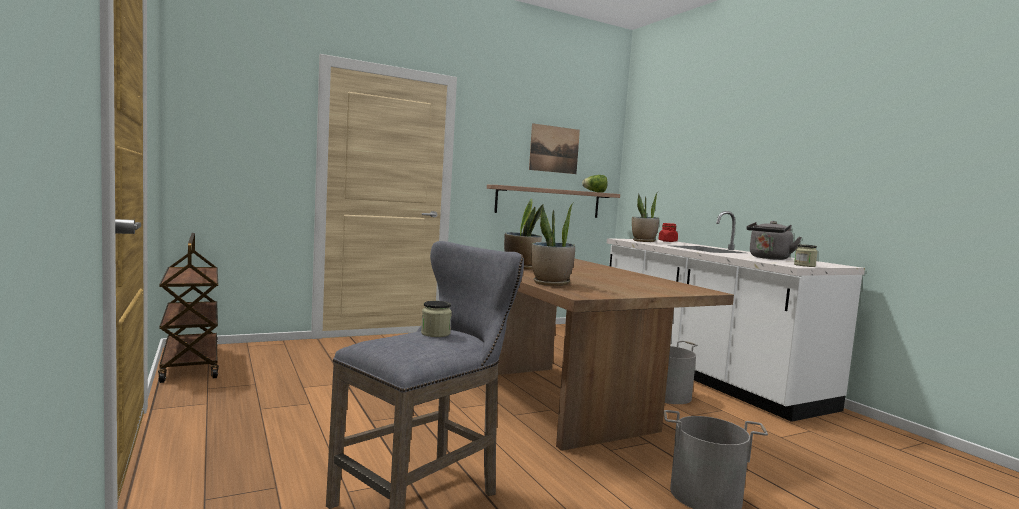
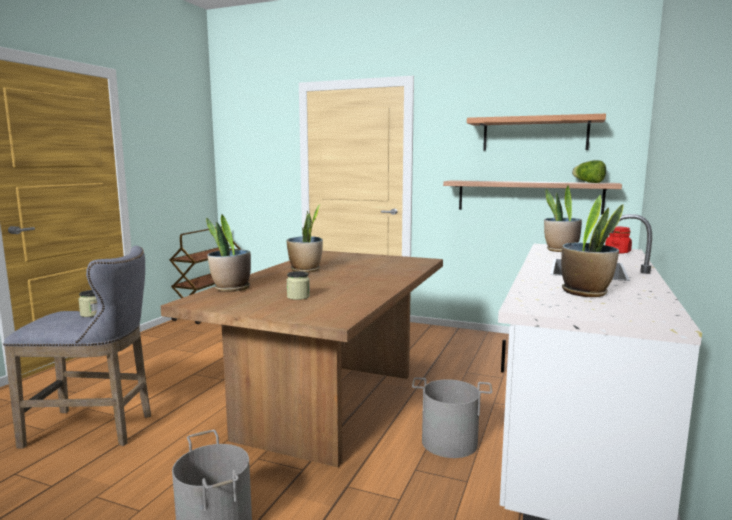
camera: 50 degrees right, 5 degrees up
(554, 149) = (535, 134): picture -> shelf
(768, 258) = (585, 292): grey kettle -> potted plant
(804, 265) = (552, 310): jar -> jar (298, 297)

